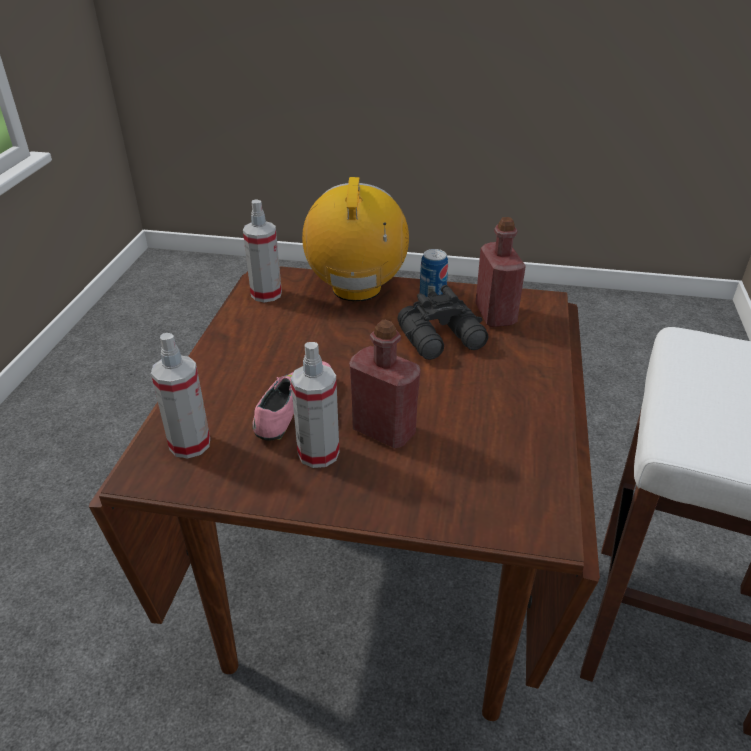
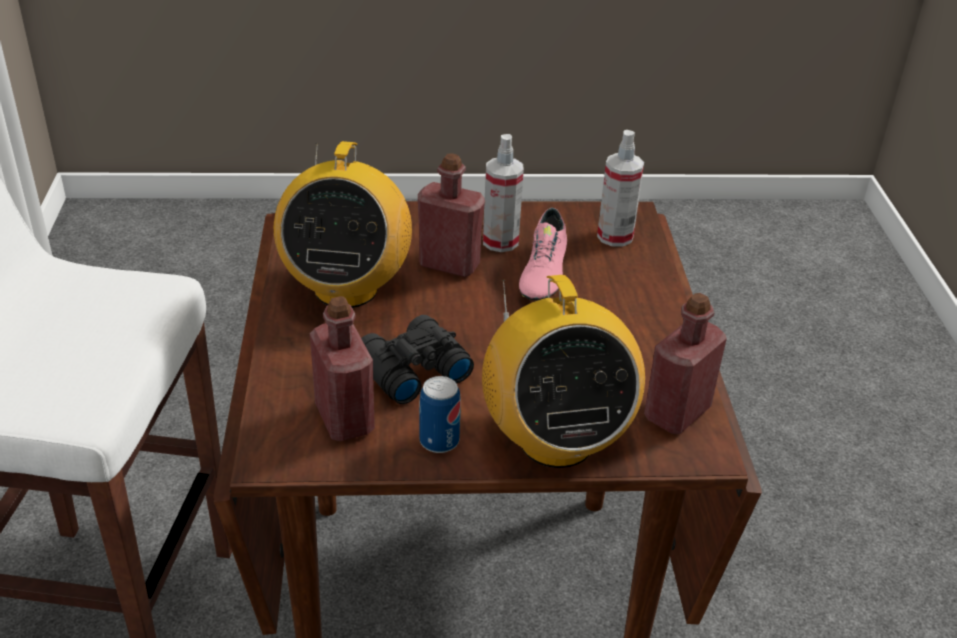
camera: 165 degrees right, 0 degrees up
(266, 294) = (677, 413): spray bottle -> red bottle
(493, 416) = (346, 288): none -> radio

